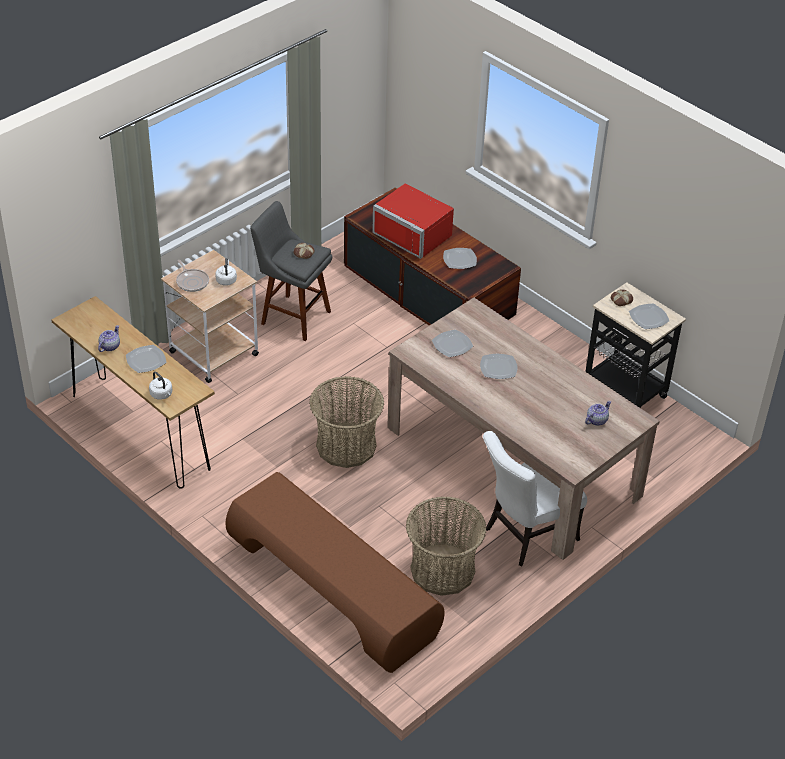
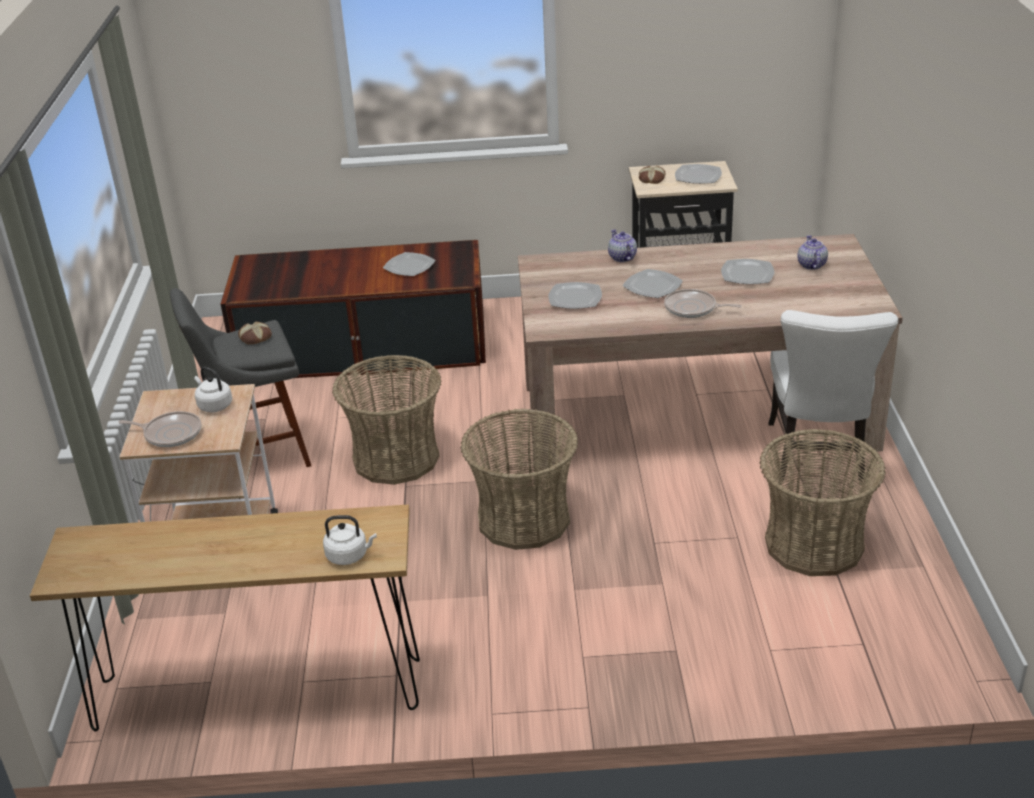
camera: 45 degrees left, 10 degrees down
(109, 346) = (178, 561): teapot -> teapot (621, 257)
(146, 360) = (260, 538): plate -> plate (748, 274)
(331, 587) = (754, 653): brown bench -> none
(344, 367) = (396, 458): none -> basket
(416, 233) = (326, 273): red microwave -> none
(491, 396) = (693, 308): none -> frying pan

